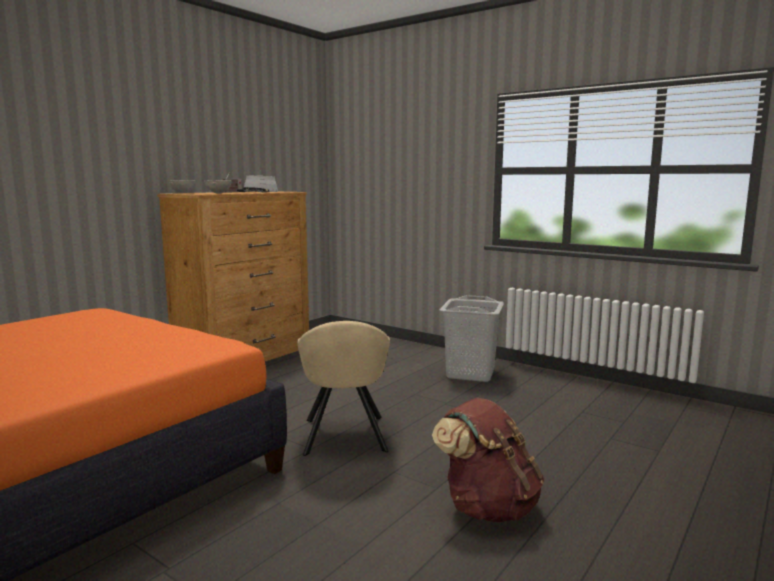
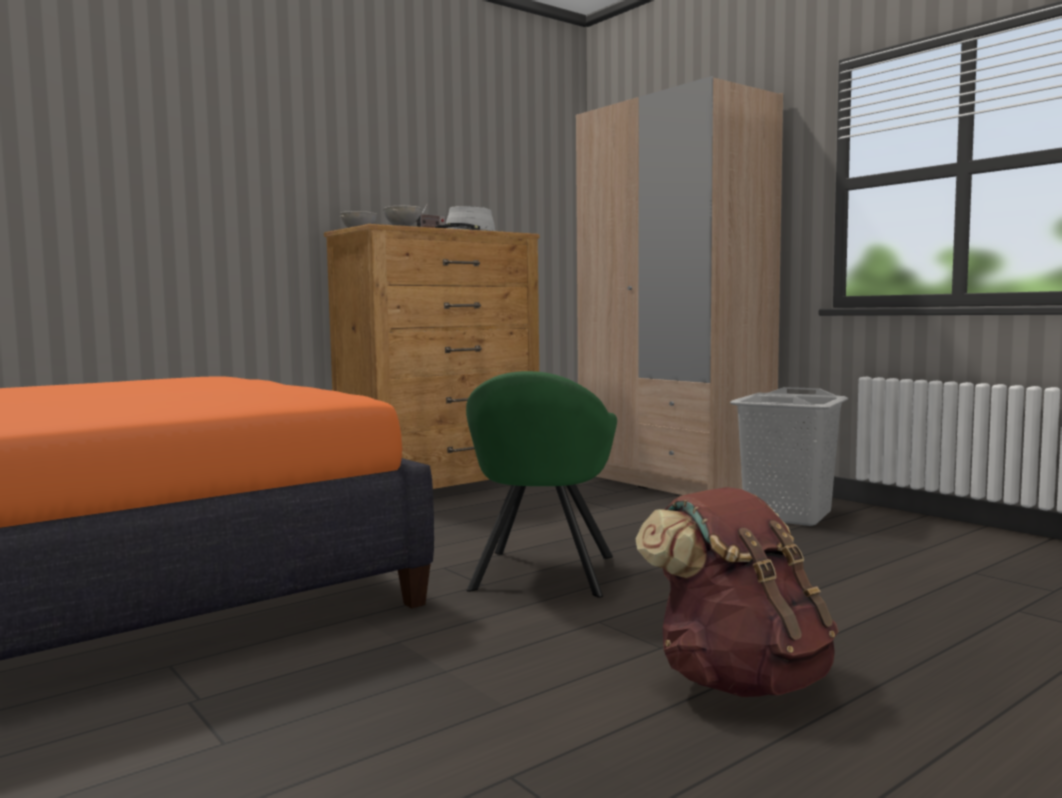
camera: 15 degrees right, 5 degrees down
(344, 437) = (542, 575): beige armchair -> green armchair
(393, 348) = (673, 481): none -> beige wardrobe

